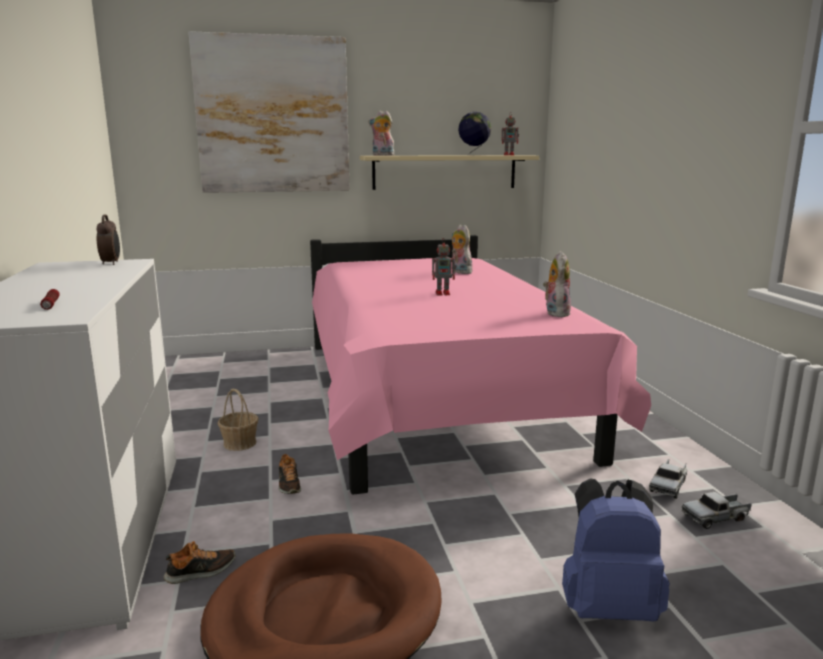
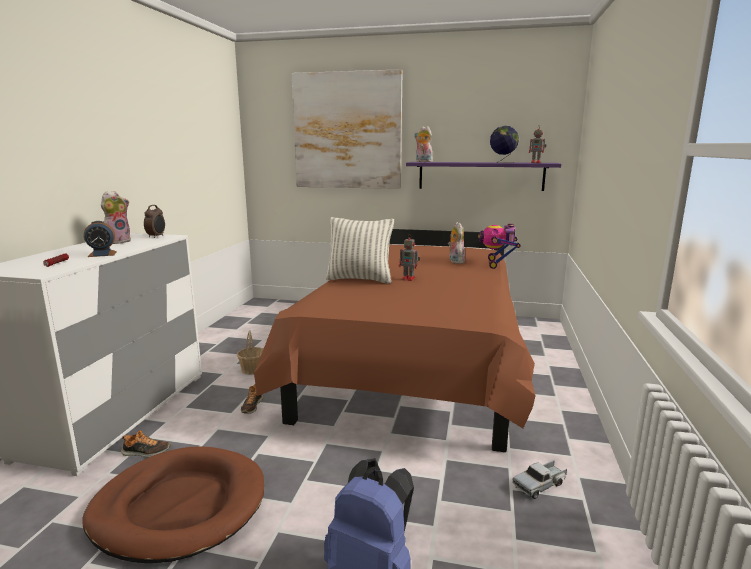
camera: 25 degrees right, 0 degrees up
(92, 288) = (102, 254): none -> alarm clock
(388, 300) = (359, 279): none -> pillow
(433, 398) = (414, 362): pink bed -> brown bed
(444, 172) = (480, 176): beige shelf -> purple shelf
(506, 271) = (497, 264): none -> toy robot
(555, 313) = (470, 308): plush toy -> plush toy (118, 241)
(716, 517) = (555, 528): toy truck -> none

